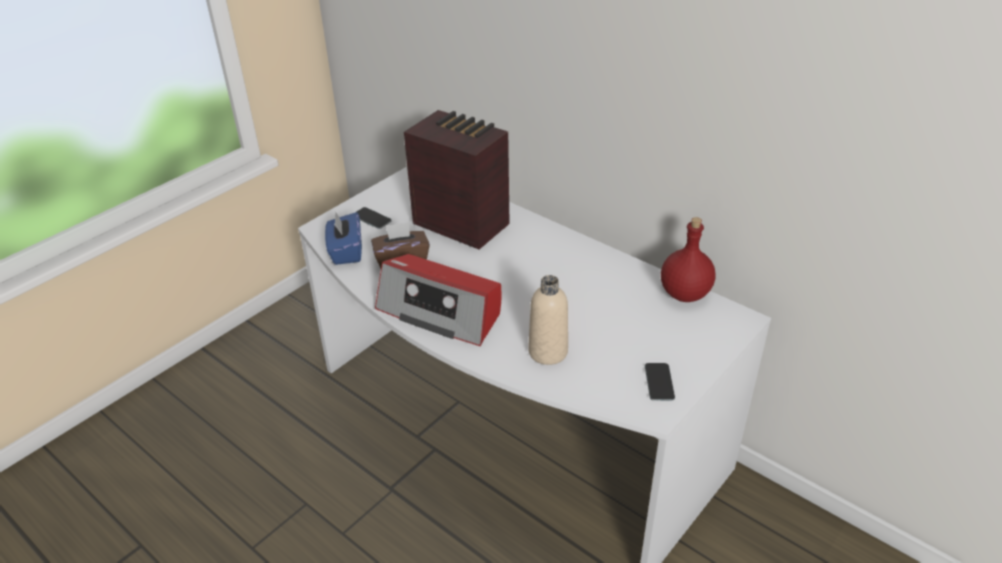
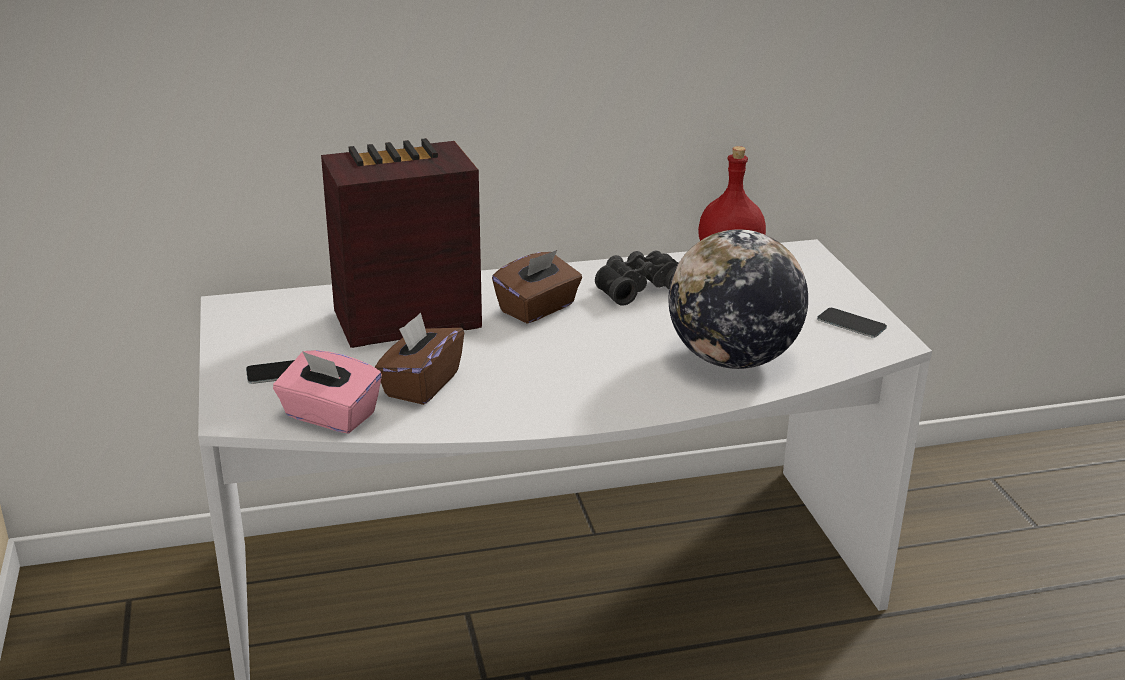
camera: 55 degrees left, 10 degrees down
(346, 251) = (329, 416): blue tissue box -> pink tissue box
(441, 311) = (569, 395): radio -> none
(524, 257) = (538, 309): none -> brown tissue box
(548, 352) = (732, 360): beige bottle -> globe
(596, 278) = (638, 287): none -> black binoculars

